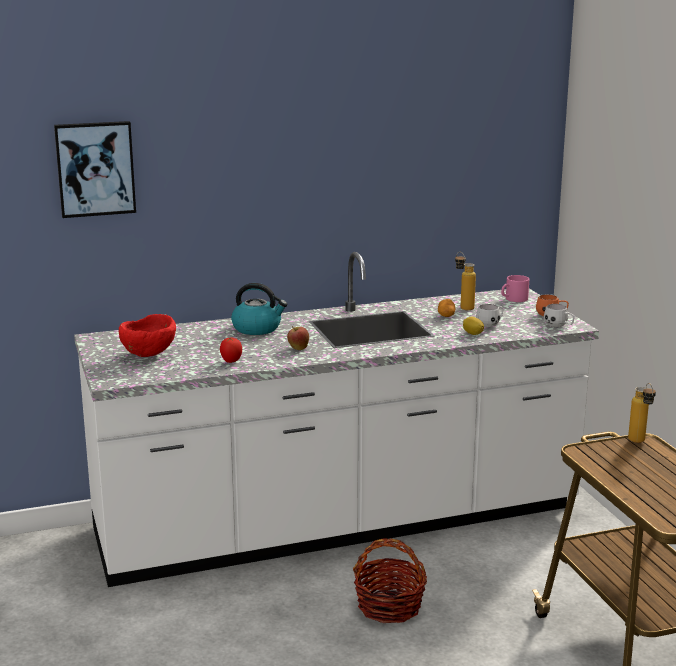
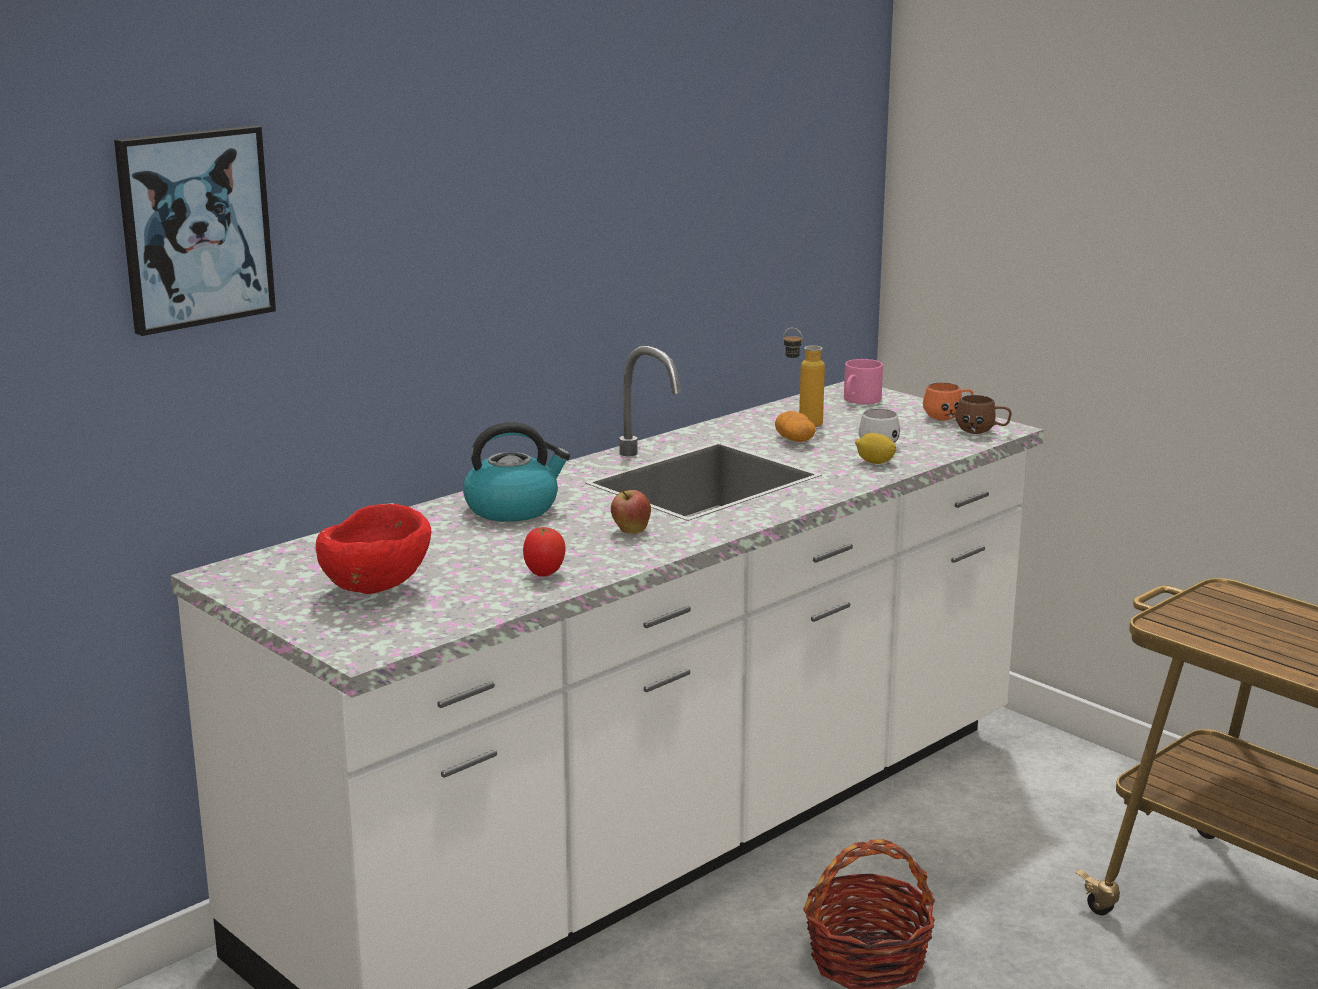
camera: 25 degrees left, 0 degrees up
(559, 326) = (982, 432): white mug -> brown mug
(639, 442) = (1224, 594): bottle -> none

